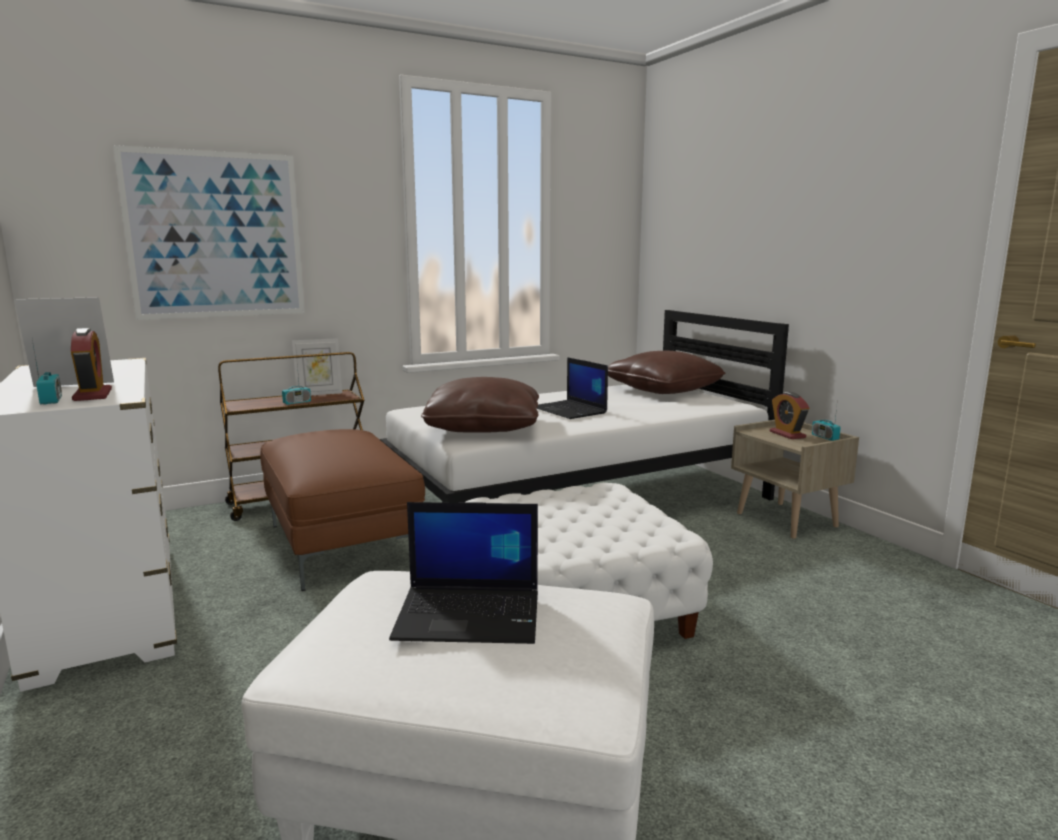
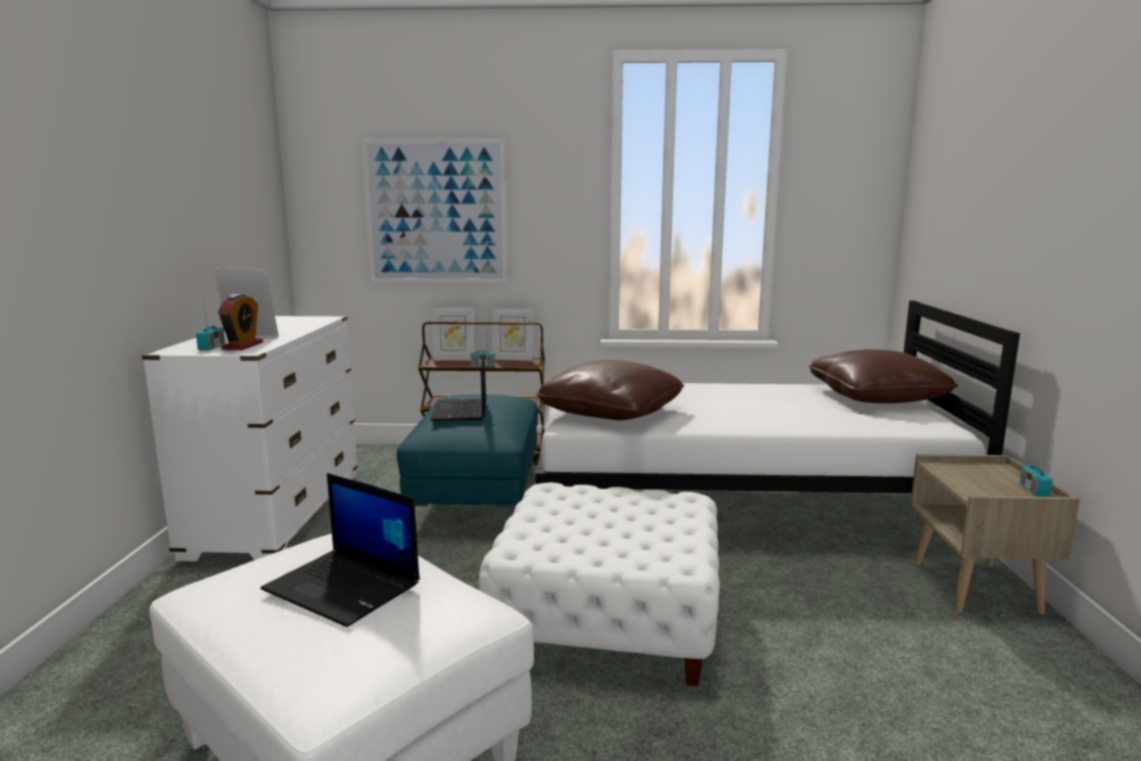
camera: 30 degrees right, 0 degrees up
(252, 399) = (454, 358): none -> picture frame
(343, 545) = (478, 503): brown ottoman -> turquoise ottoman
(570, 410) = (725, 407): laptop -> laptop (461, 411)
(787, 434) = (982, 477): alarm clock -> none

